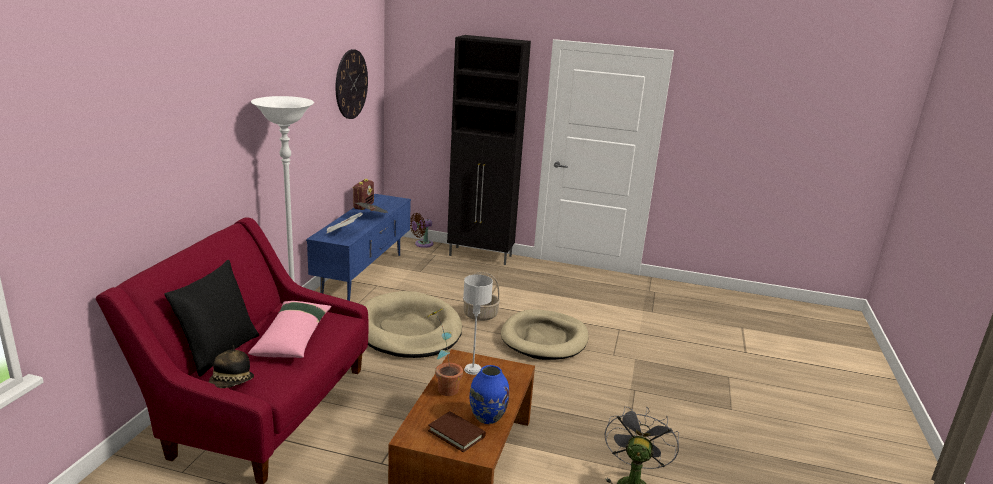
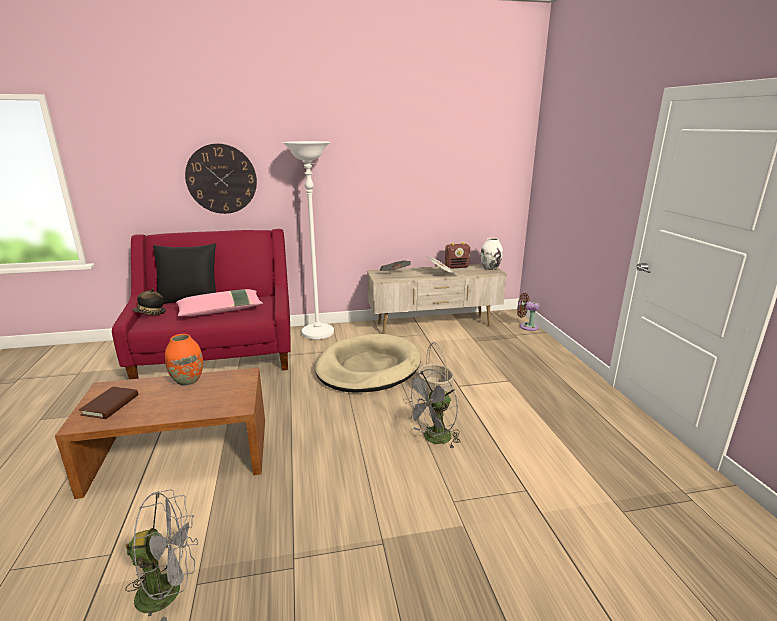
camera: 65 degrees right, 0 degrees up
(351, 84) = (463, 152): wall clock -> wall clock (221, 179)
(364, 275) = (434, 325): blue tv stand -> beige tv stand
(387, 198) = (490, 268): none -> white vase
(443, 387) = (187, 380): potted plant -> orange vase
(472, 370) = (225, 385): grey table lamp -> none
(481, 256) = (555, 355): black cabinet -> none
(487, 417) = (141, 412): blue vase -> none
(544, 338) = (433, 439): beige dog bed -> grey fan

